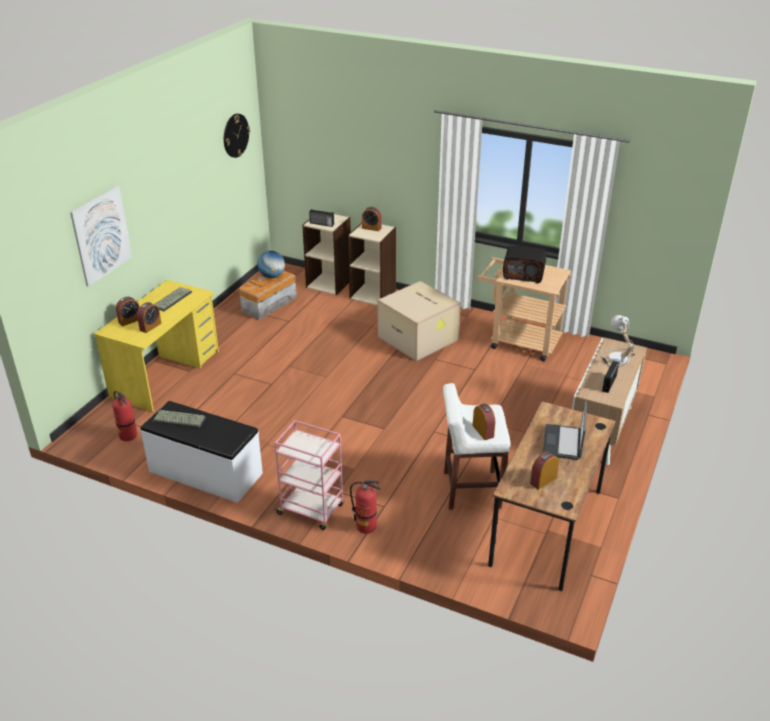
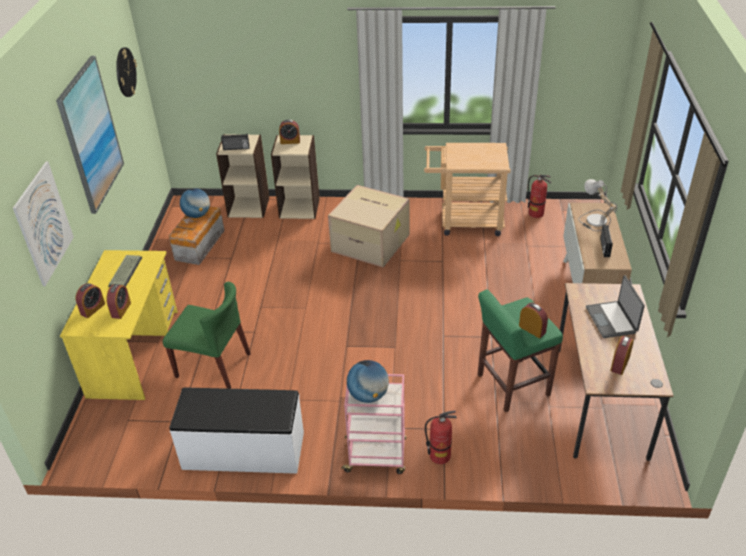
camera: 20 degrees left, 5 degrees up
(128, 436) = (134, 435): fire extinguisher -> fire extinguisher (536, 214)
(177, 177) = (91, 135): none -> picture
(178, 420) = (207, 407): keyboard -> none
(222, 401) = (214, 365): none -> green chair
(303, 444) = (368, 395): none -> globe
(470, 489) = (512, 385): white stool -> green stool
(524, 274) = (468, 157): radio -> none

